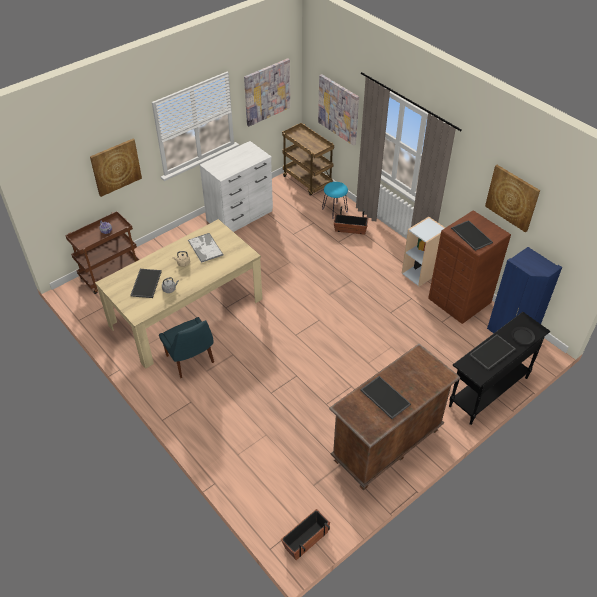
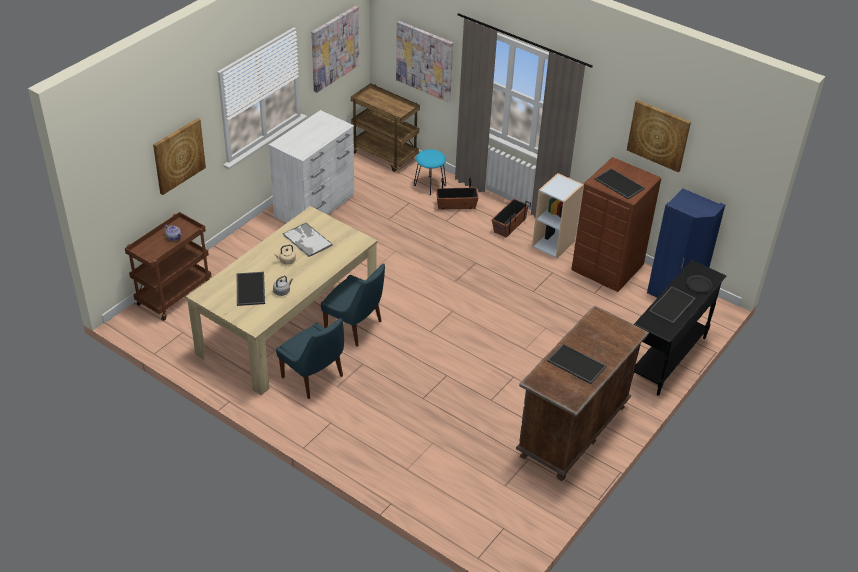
camera: 15 degrees left, 5 degrees down
(237, 322) = (355, 327): none -> blue chair
(306, 539) = (514, 541): planter -> planter (509, 225)

